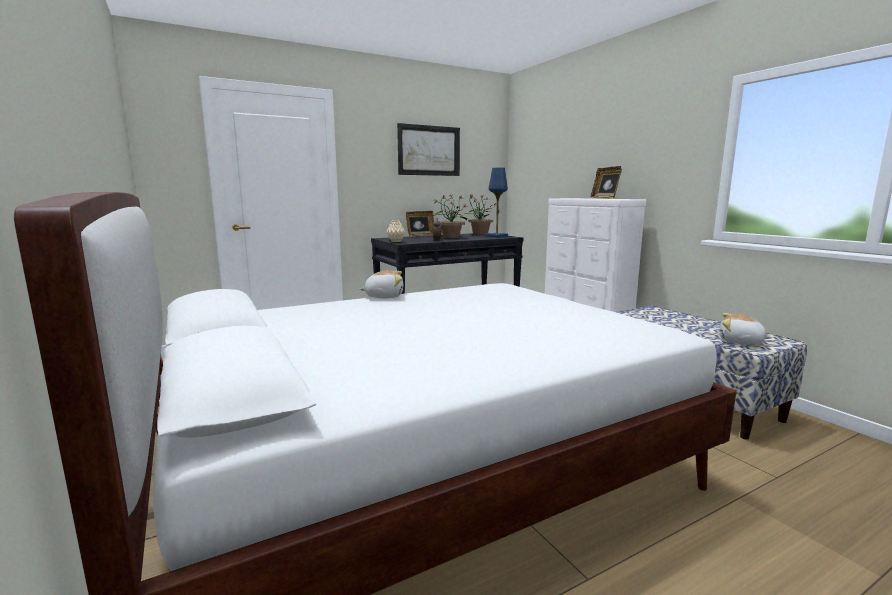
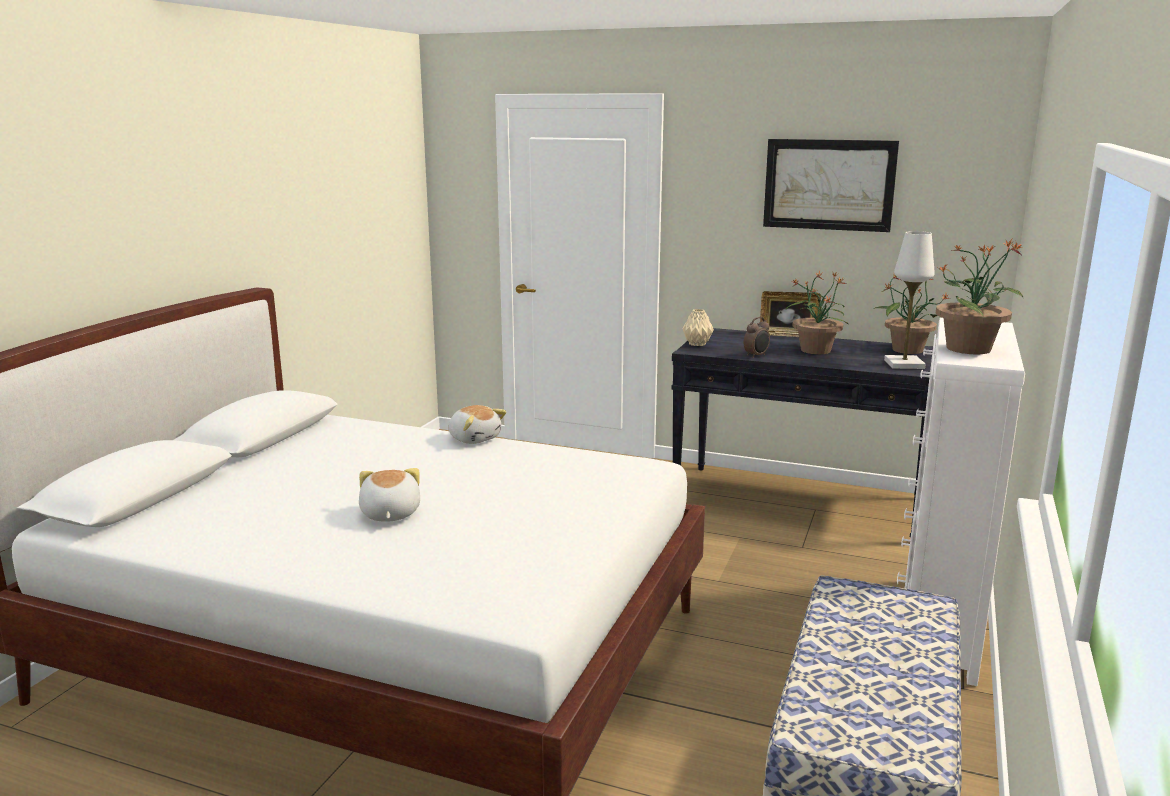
camera: 50 degrees right, 5 degrees up
(496, 236) = (904, 364): blue table lamp -> white table lamp
(605, 198) = (970, 349): picture frame -> potted plant
(740, 342) = (834, 716): plush toy -> plush toy (389, 514)

